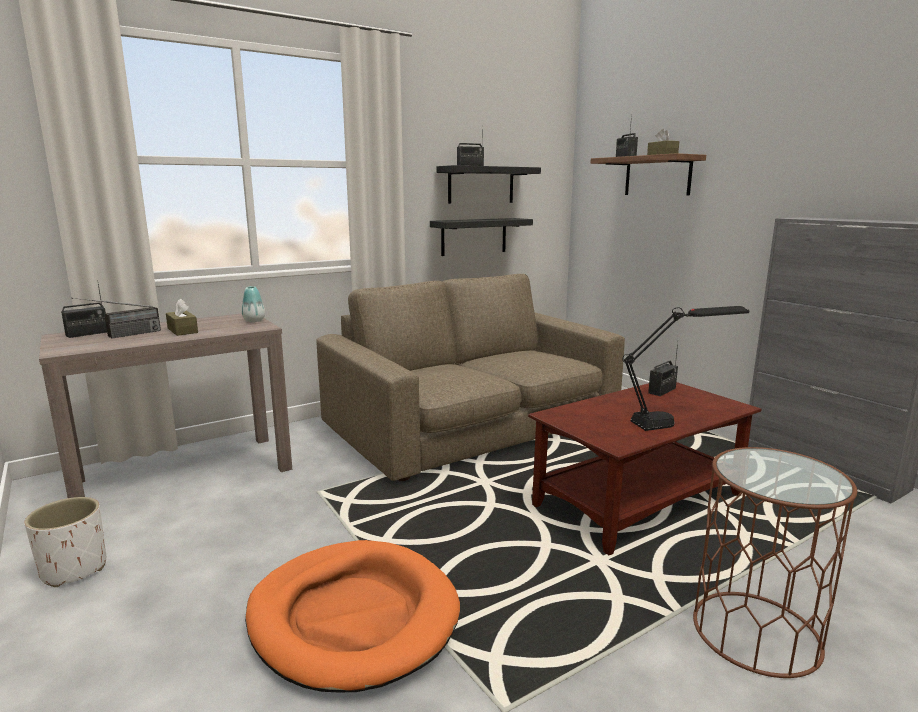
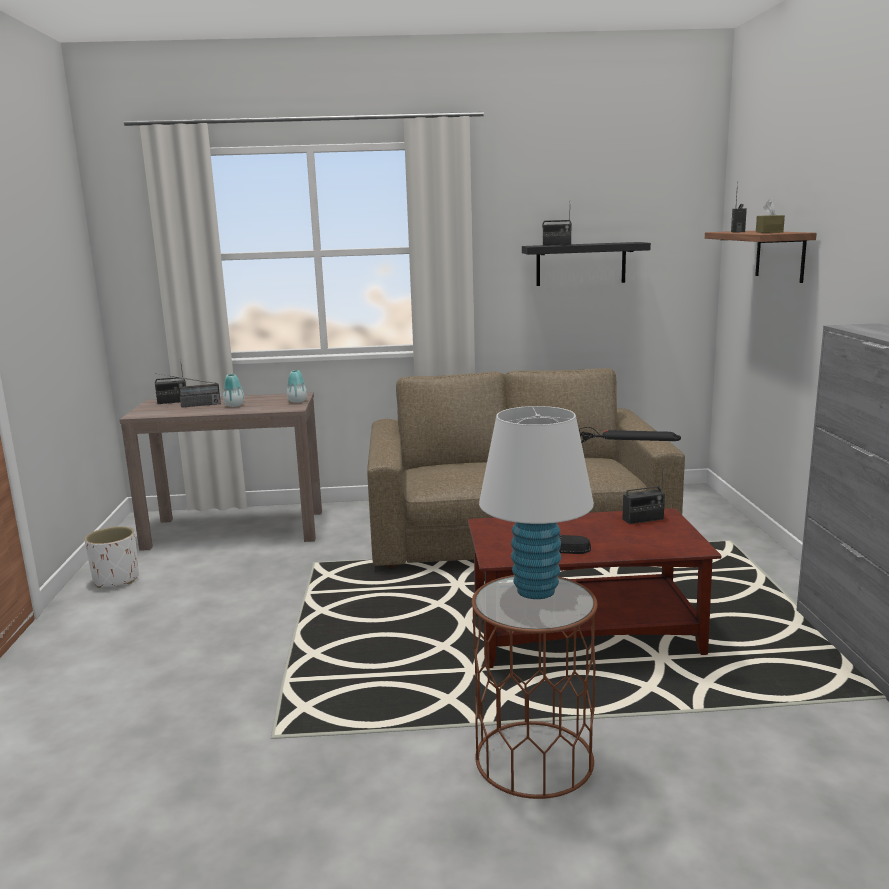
camera: 30 degrees right, 0 degrees up
(182, 330) = (234, 405): brown tissue box -> vase
(353, 617) = (244, 654): orange dog bed -> none
(474, 236) = (571, 322): black shelf -> none
(766, 464) = (536, 590): none -> white table lamp

